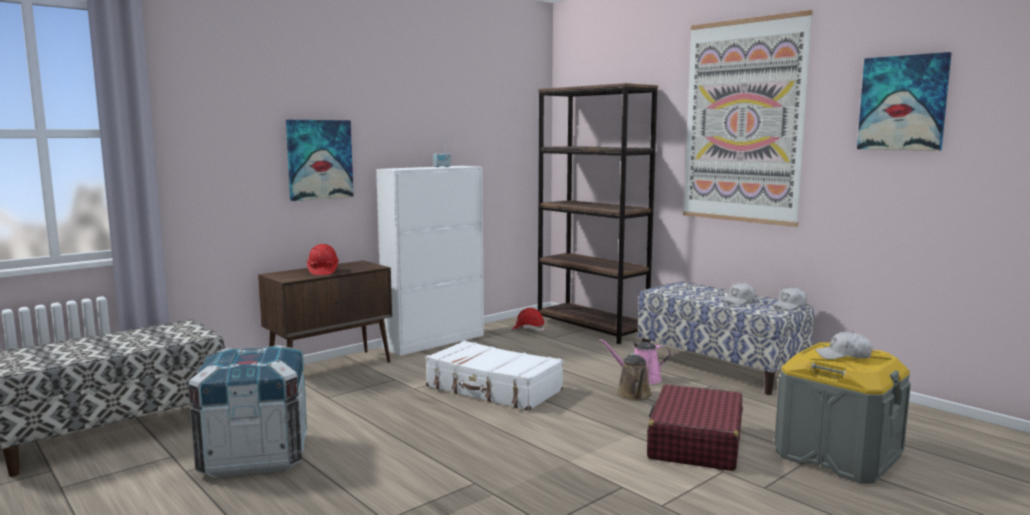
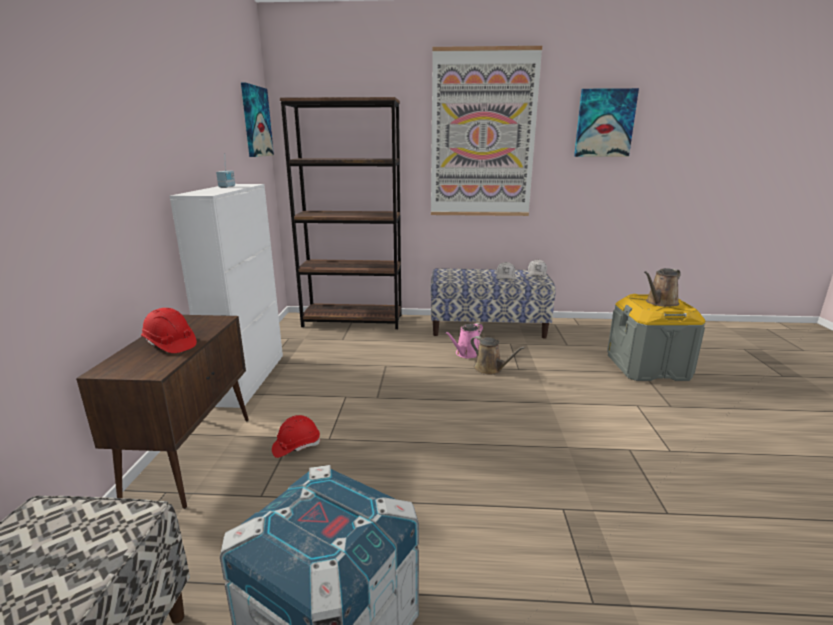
camera: 45 degrees left, 10 degrees up
(319, 159) = (110, 188): picture -> picture (256, 121)
(493, 389) = (395, 407): white suitcase -> none
(528, 329) = (309, 337): red hard hat -> red hard hat (296, 446)
(695, 443) = (587, 391): red suitcase -> none
(843, 356) = (660, 303): white cap -> brown watering can

